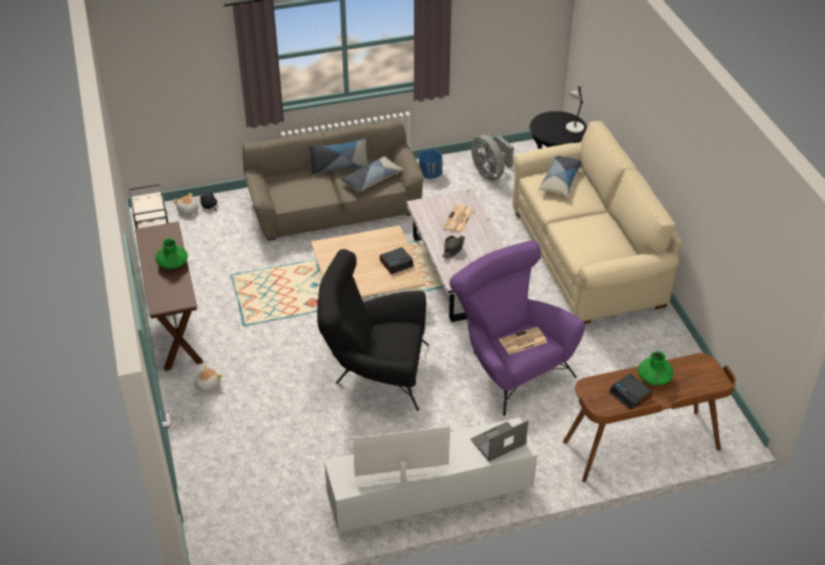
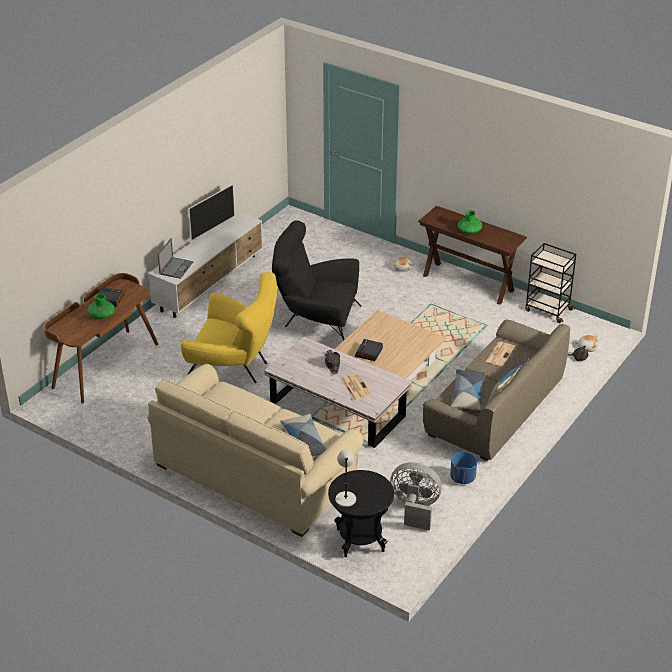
camera: 140 degrees right, 5 degrees down
(374, 372) = (315, 321): black armchair -> black armchair turned 135 degrees counterclockwise
(509, 366) = (234, 367): purple armchair -> yellow armchair
(522, 341) = (218, 331): newspaper -> newspaper (500, 354)

